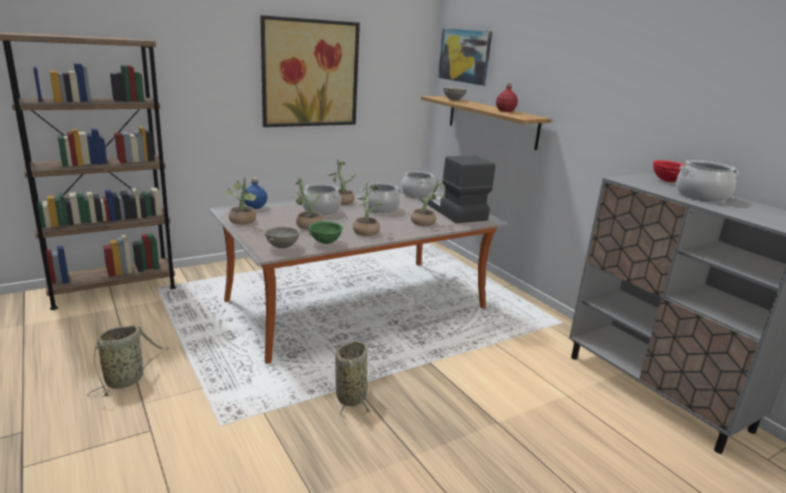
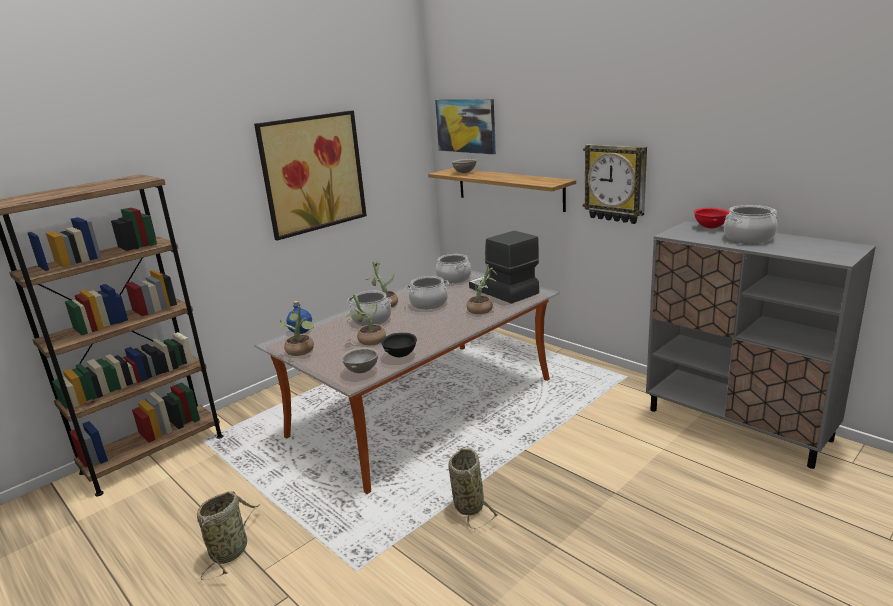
camera: 10 degrees left, 0 degrees up
(325, 242) = (401, 355): green bowl -> black bowl
(366, 231) = (431, 332): potted plant -> none
(505, 111) = (526, 178): red bottle -> none
(587, 126) = (615, 183): none -> wall clock

